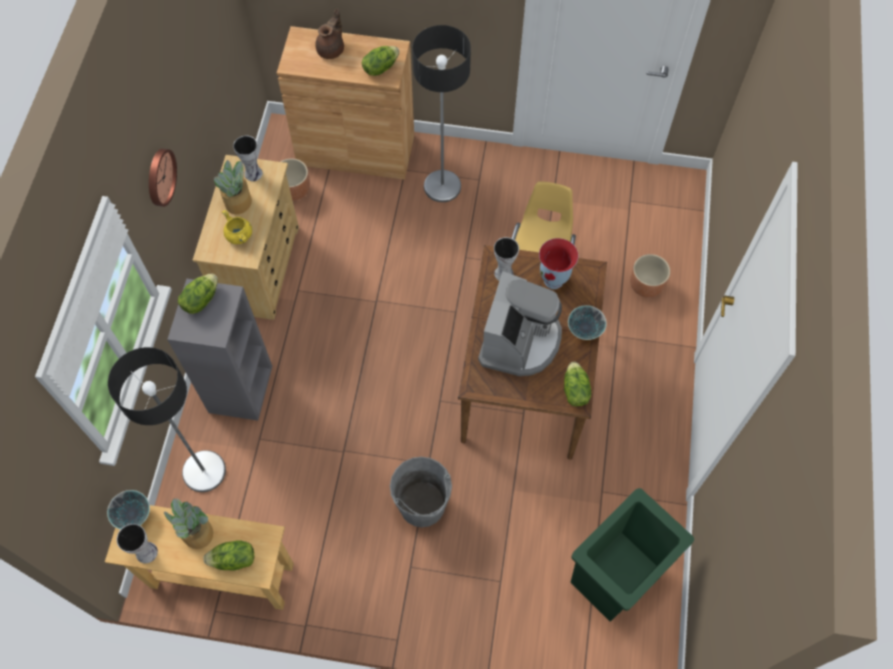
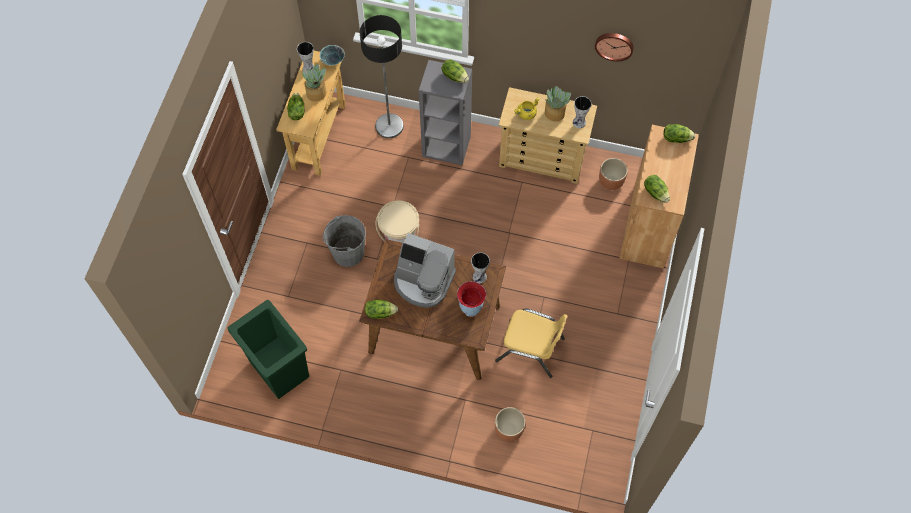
camera: 95 degrees right, 0 degrees up
(159, 177) = (522, 33): wall clock -> wall clock (614, 45)
(297, 47) = (676, 138): none -> lettuce
(331, 49) = (674, 160): brown teapot -> none
(385, 438) = (399, 233): none -> beige bucket
(442, 186) = (611, 286): floor lamp -> none
(584, 330) = (427, 325): bowl -> none

